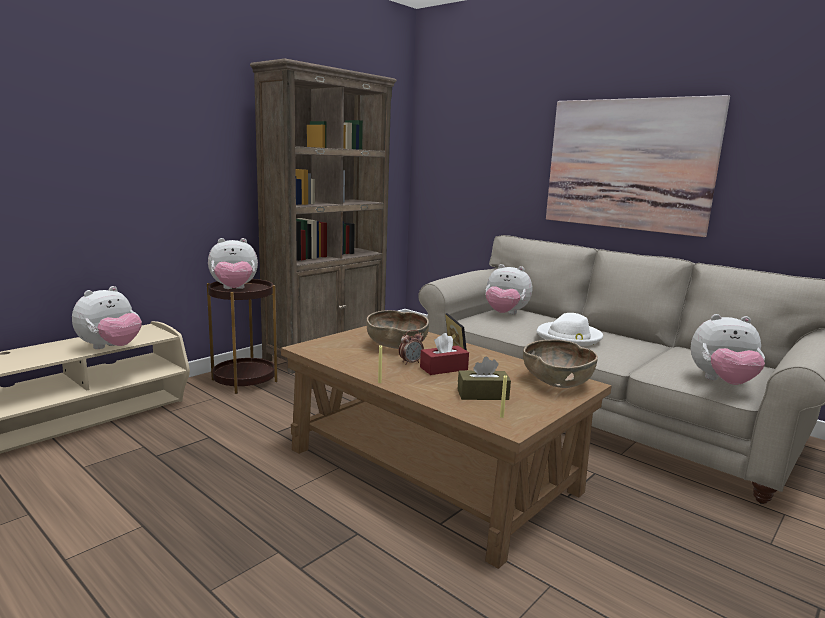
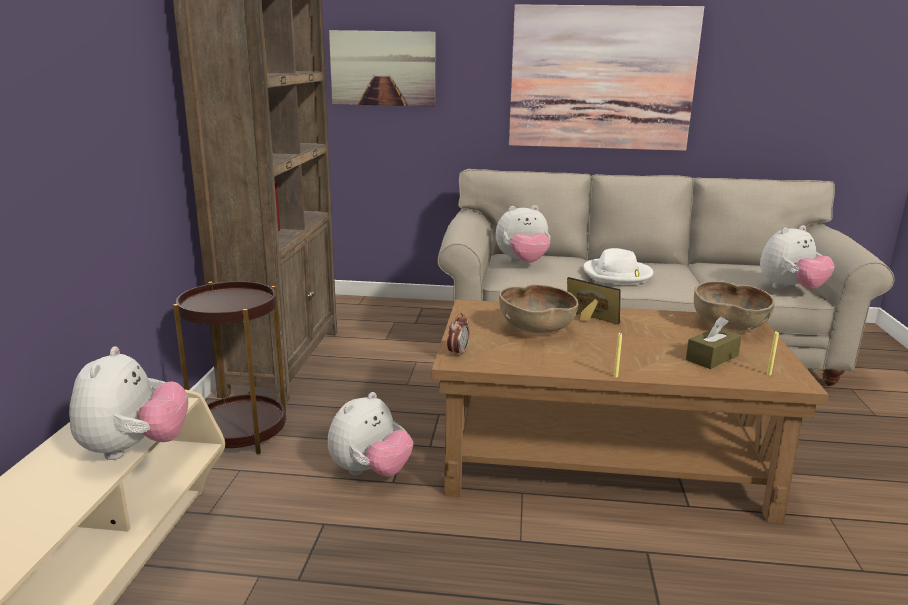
camera: 35 degrees left, 5 degrees up
(234, 289) = (218, 305): plush toy -> plush toy (370, 472)
(410, 362) = (589, 344): alarm clock -> alarm clock (457, 353)
(443, 368) = (627, 341): red tissue box -> none
(464, 153) = (383, 68): none -> picture

